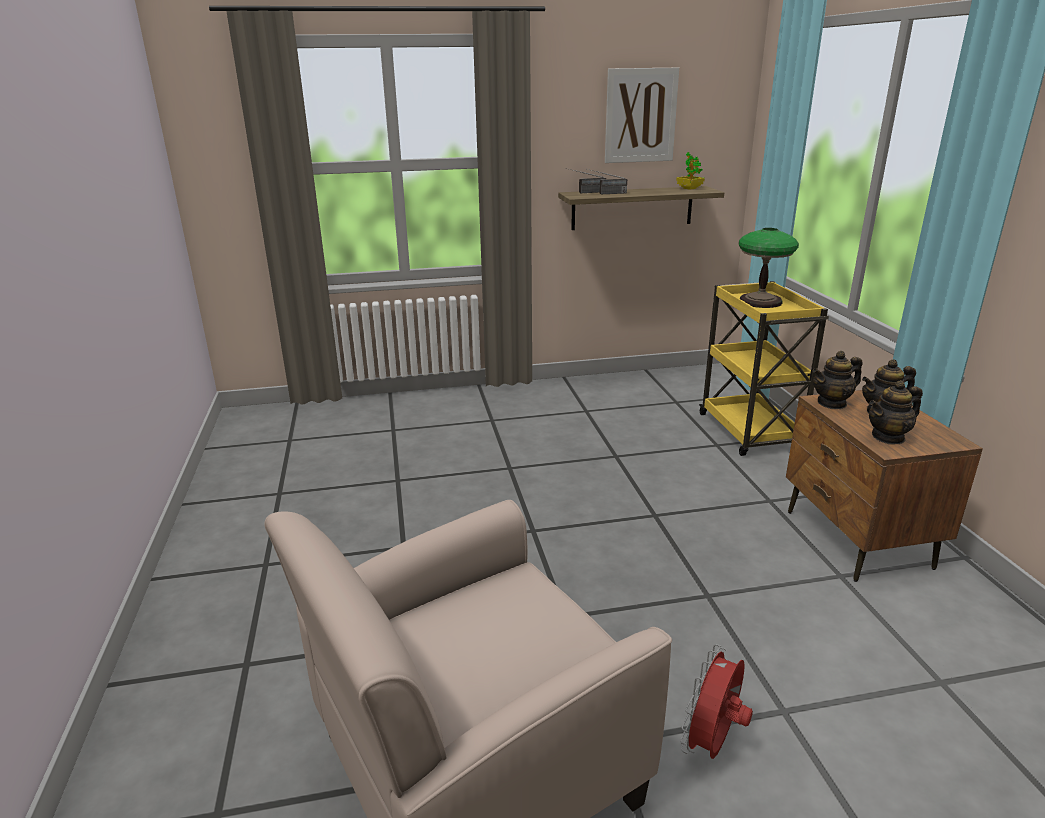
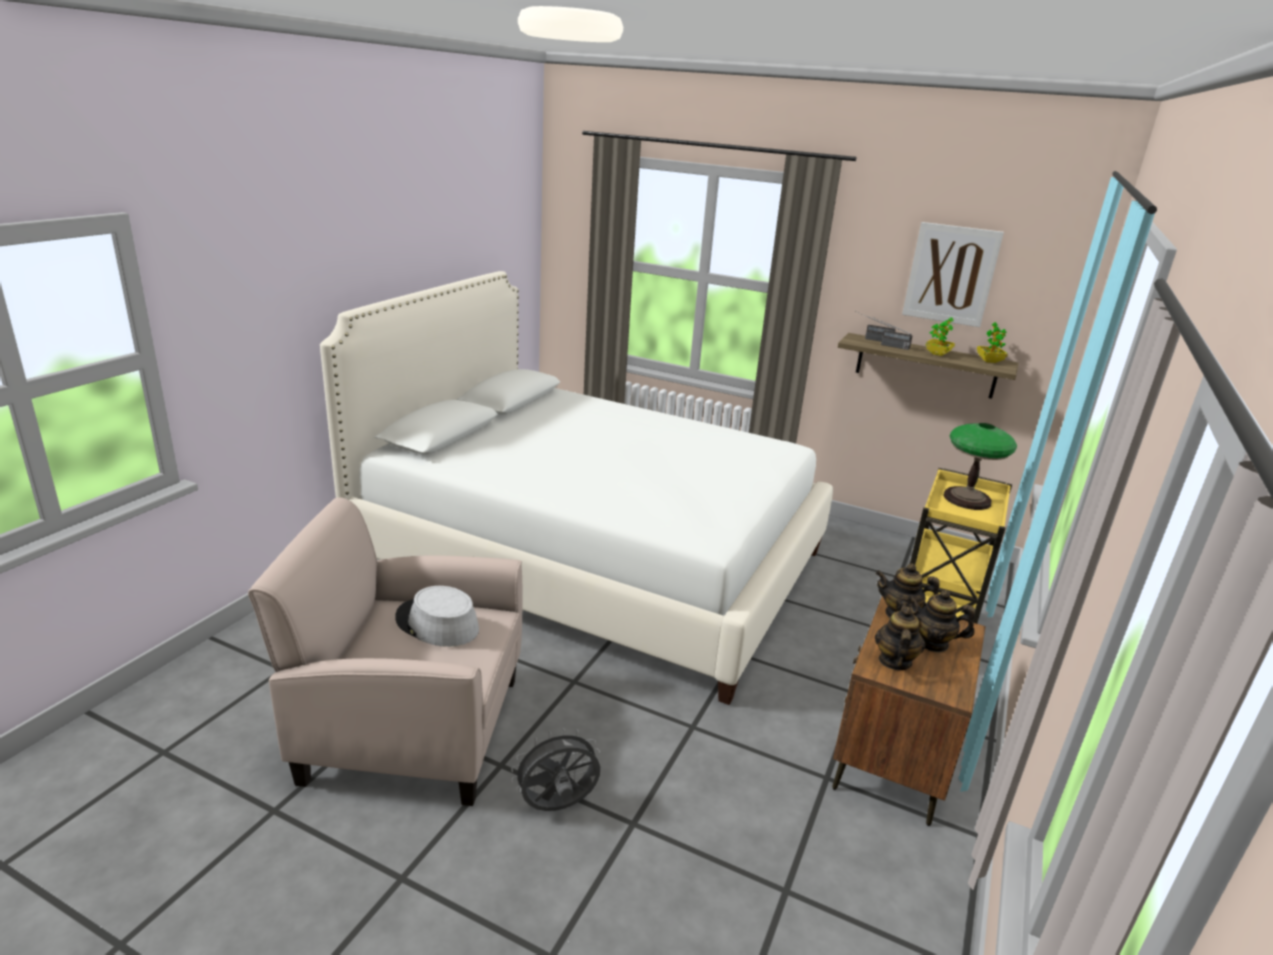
camera: 35 degrees right, 0 degrees up
(429, 495) = (593, 558): none -> white bed
(483, 618) = (437, 624): none -> grey hat
(650, 191) = (938, 354): none -> potted plant
(712, 744) = (557, 807): red fan -> grey fan
(888, 437) = (894, 661): teapot -> teapot turned 90 degrees clockwise

